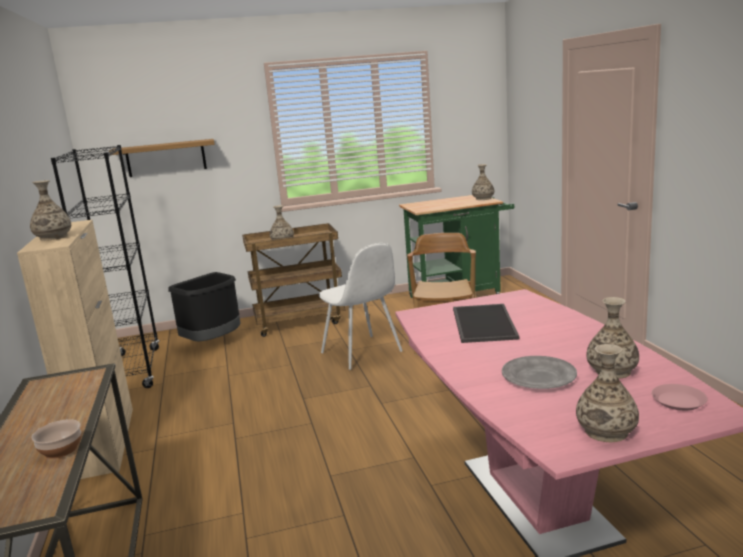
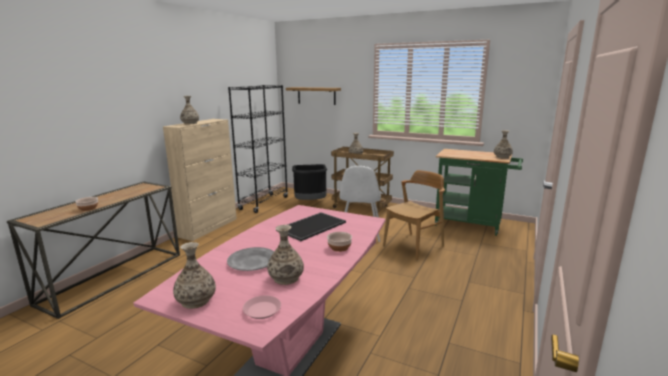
camera: 40 degrees right, 0 degrees up
(570, 328) = (339, 248): none -> bowl

